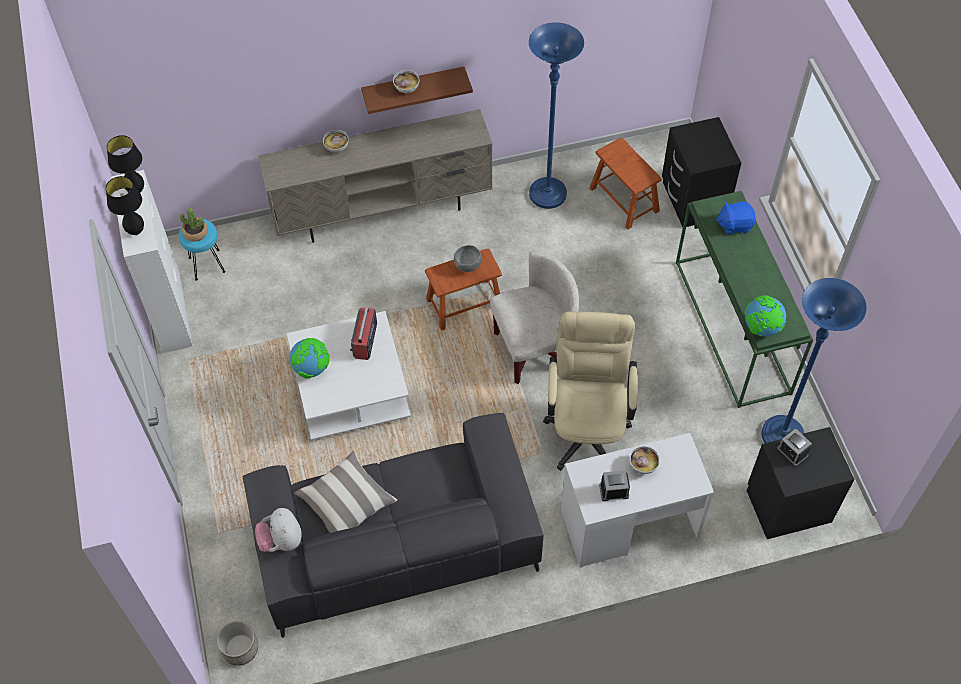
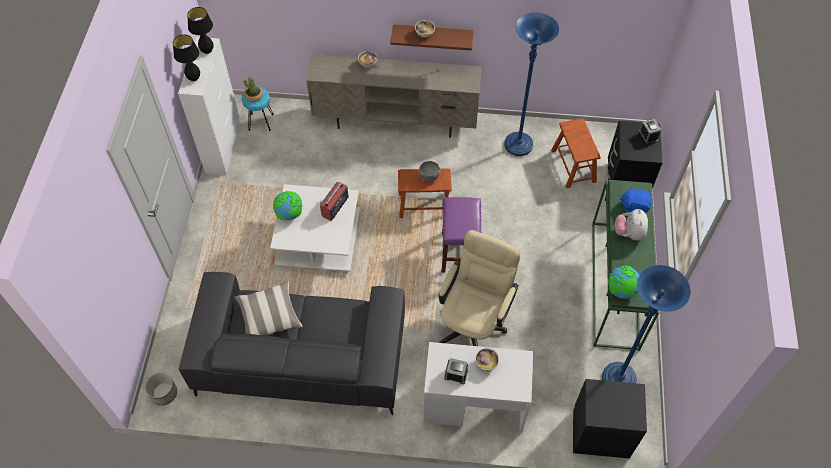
camera: 20 degrees right, 0 degrees up
(281, 540) = (207, 327): plush toy -> plush toy (629, 233)
(534, 349) = (460, 253): white armchair -> purple stool
(792, 452) = (606, 393): alarm clock -> alarm clock (648, 136)

